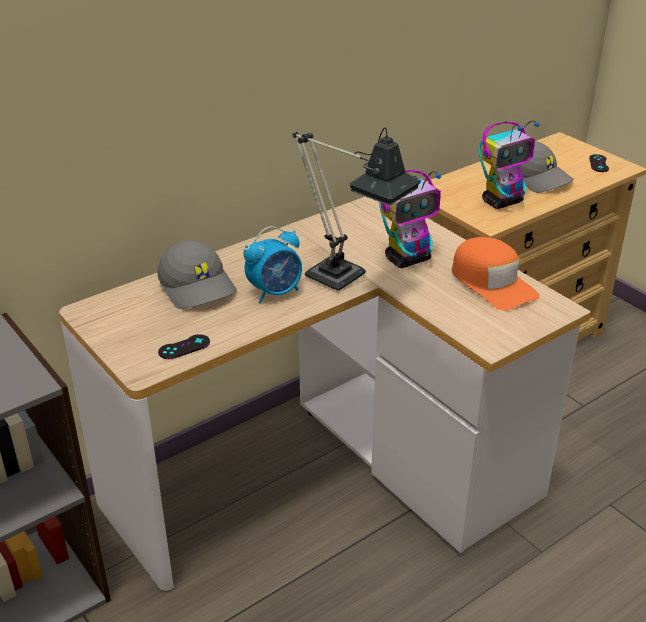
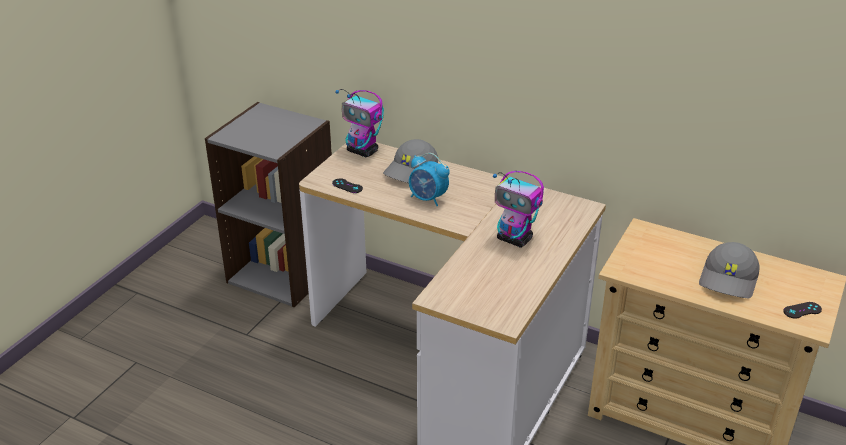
camera: 65 degrees right, 0 degrees up
(346, 281) = (464, 221): table lamp -> none
(492, 283) = (515, 283): orange cap -> none
(502, 202) = (662, 269): toy robot -> toy robot (363, 151)

